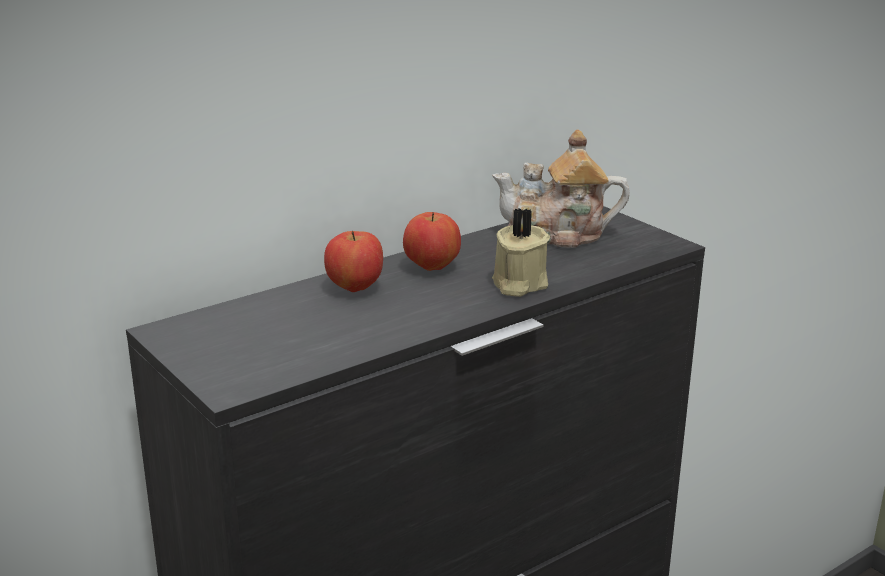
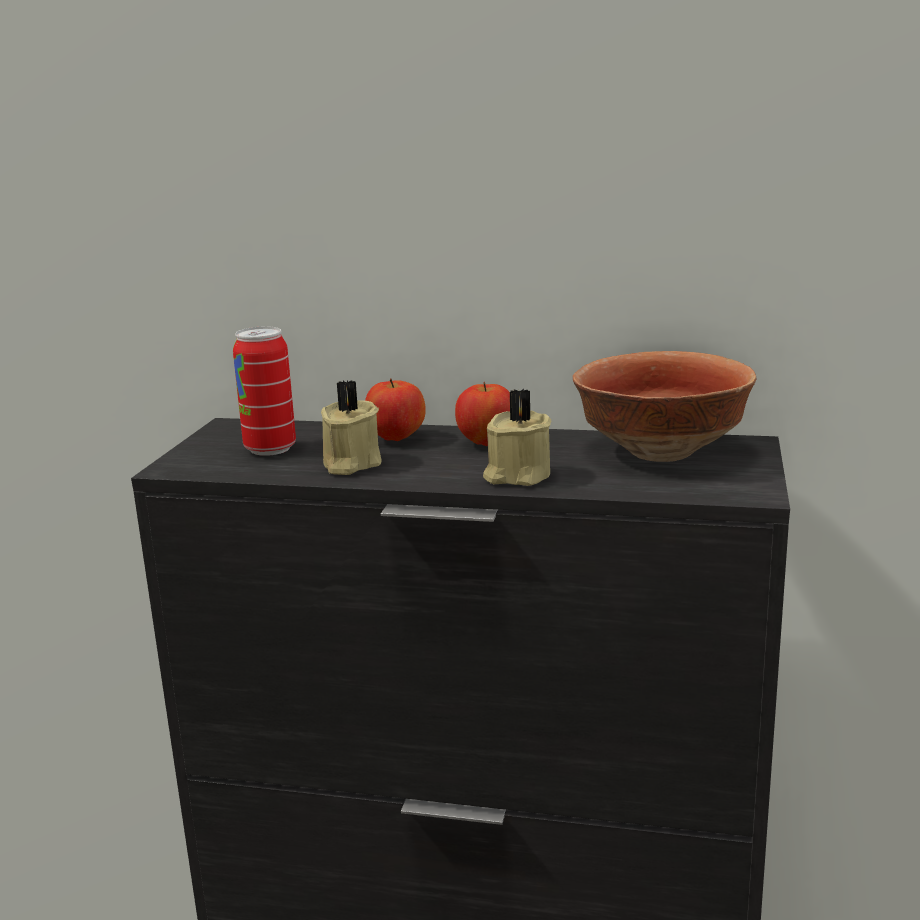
camera: 50 degrees right, 5 degrees down
(274, 336) = (270, 449): none -> can
(378, 322) = (349, 464): none -> beige candle
(558, 235) = (659, 453): teapot -> bowl

